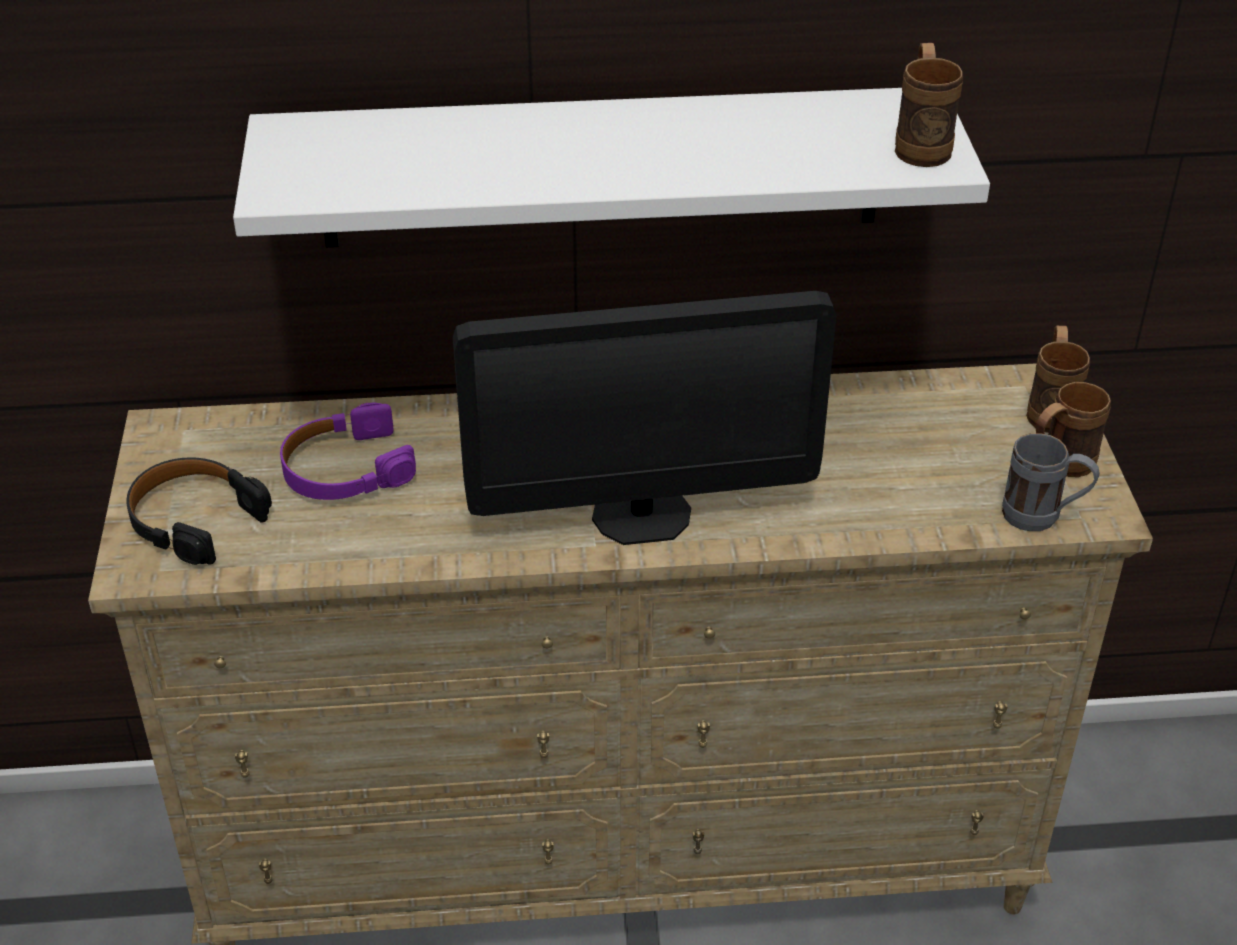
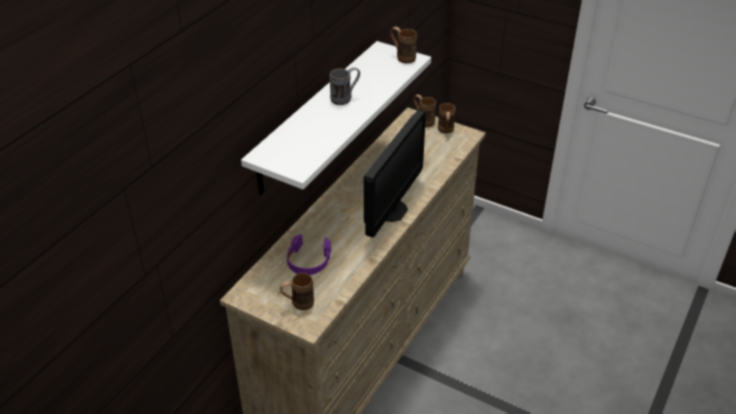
camera: 55 degrees left, 0 degrees up
(195, 519) = (298, 304): black headphones -> brown mug
(1042, 519) = (462, 144): grey mug -> grey mug (345, 98)

